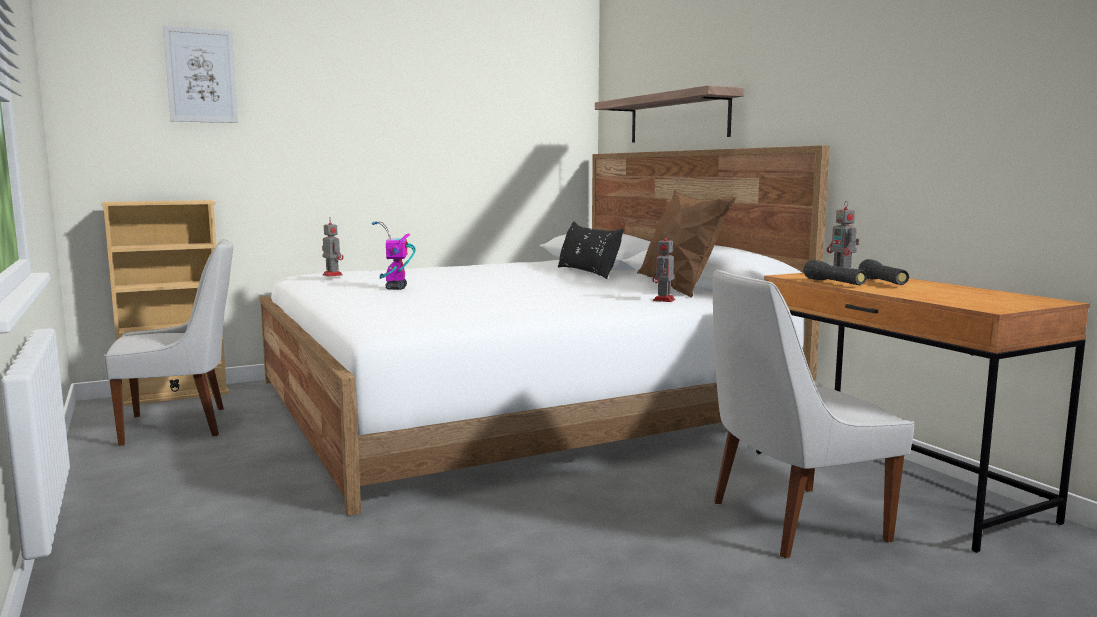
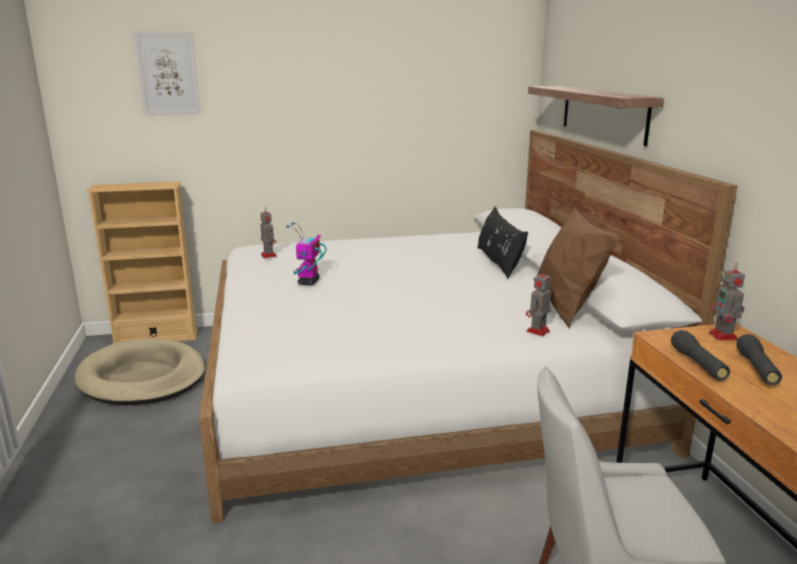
camera: 15 degrees right, 10 degrees up
(180, 425) = (143, 378): white chair -> beige dog bed

